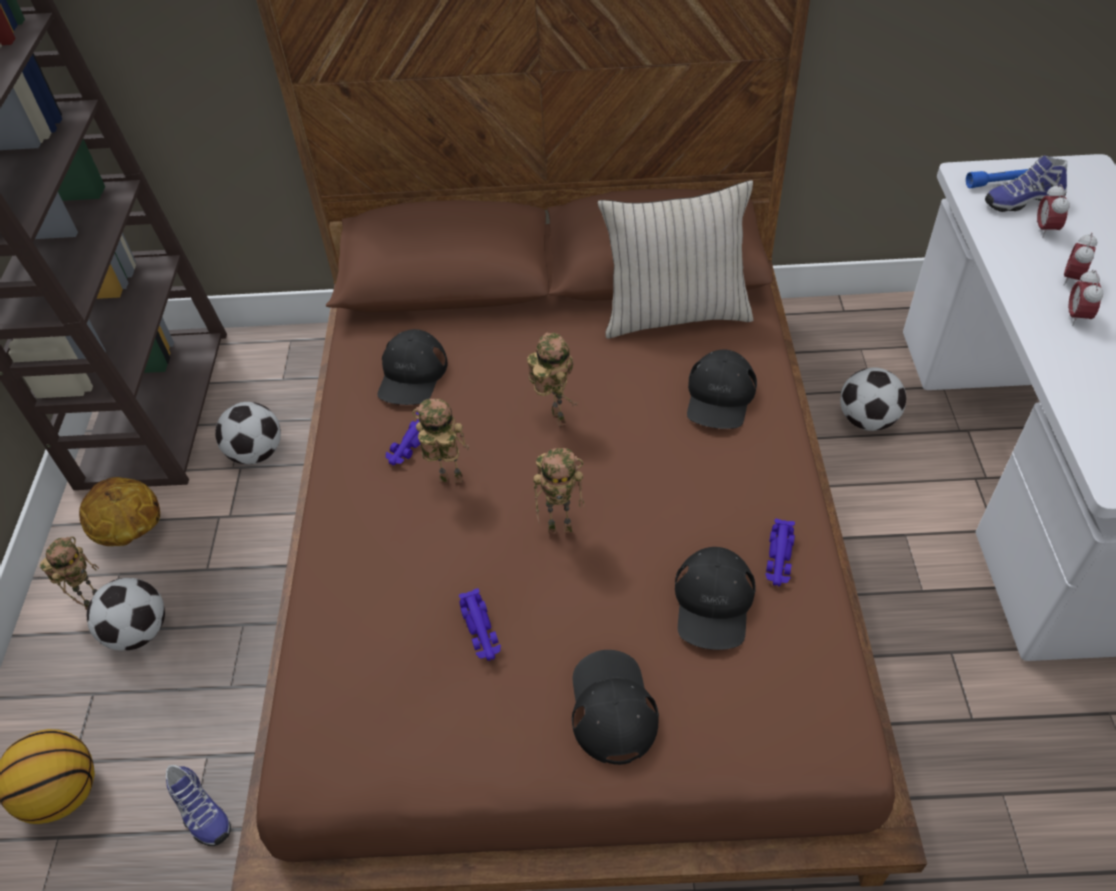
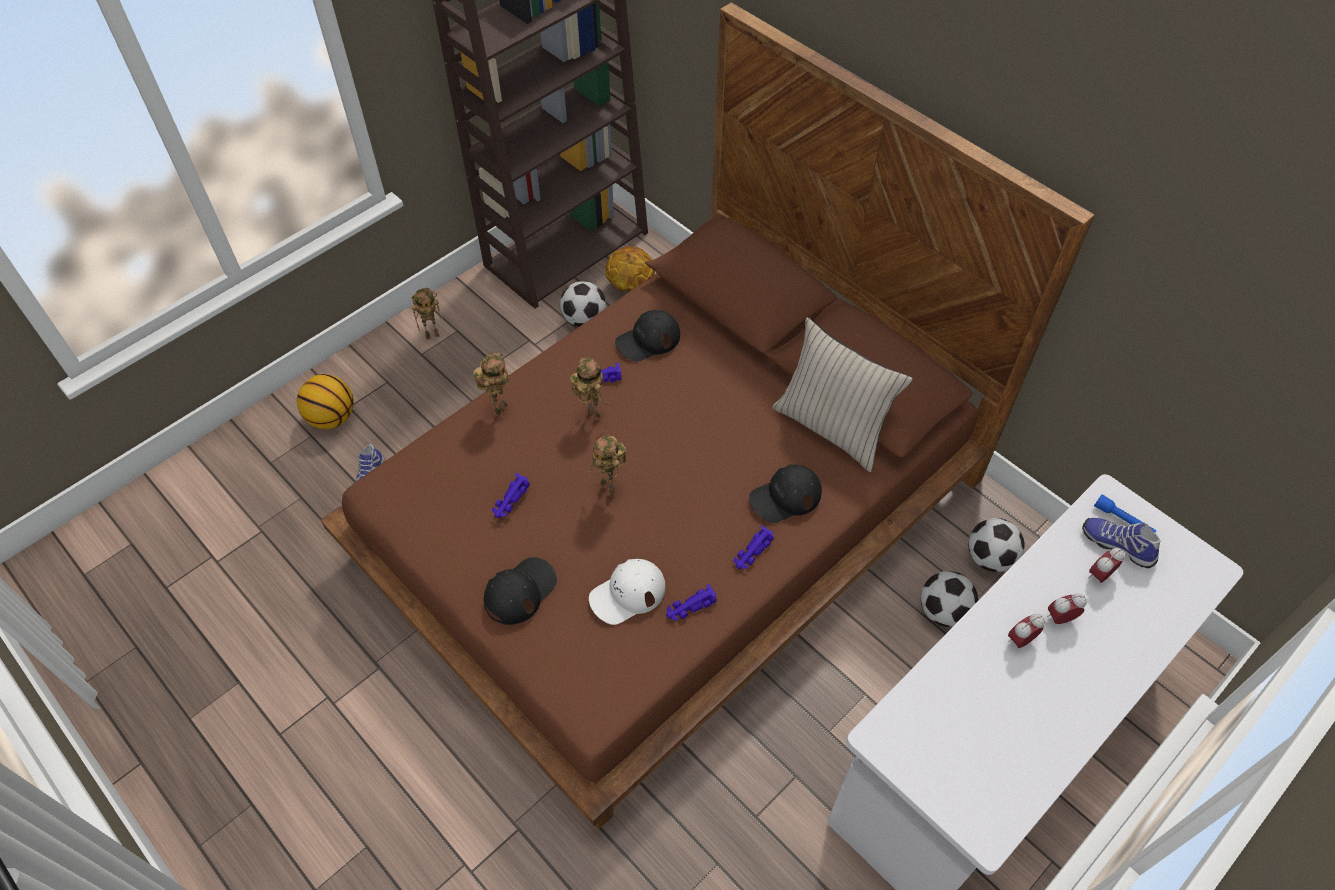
camera: 45 degrees right, 5 degrees up
(131, 532) = (484, 313): basketball -> basketball (630, 286)
(138, 632) = (434, 369): football -> football (989, 558)
(555, 417) = (684, 428): toy robot -> toy robot (500, 408)
(713, 603) = (627, 594): black cap -> white cap
(759, 464) = (752, 552): none -> purple toy car

